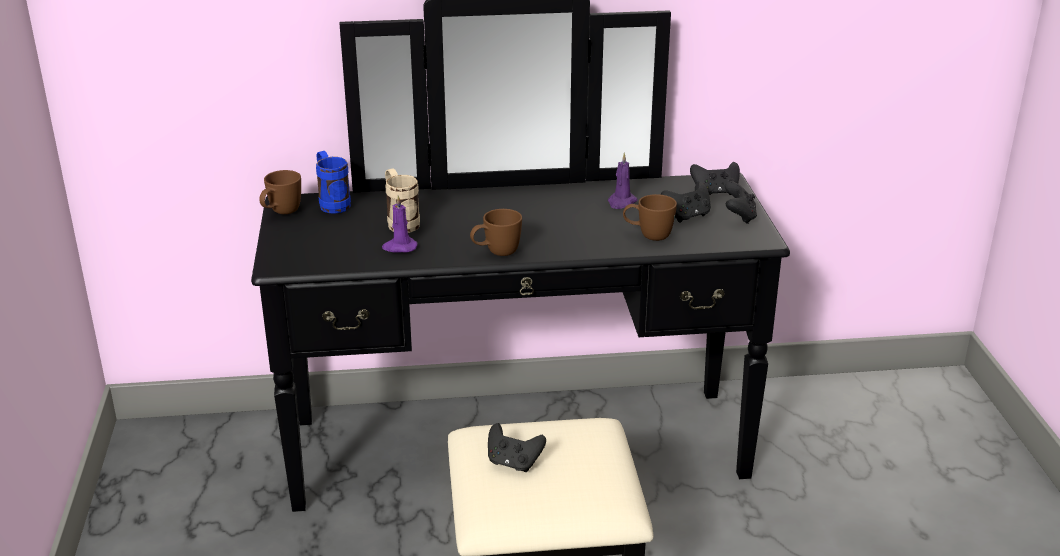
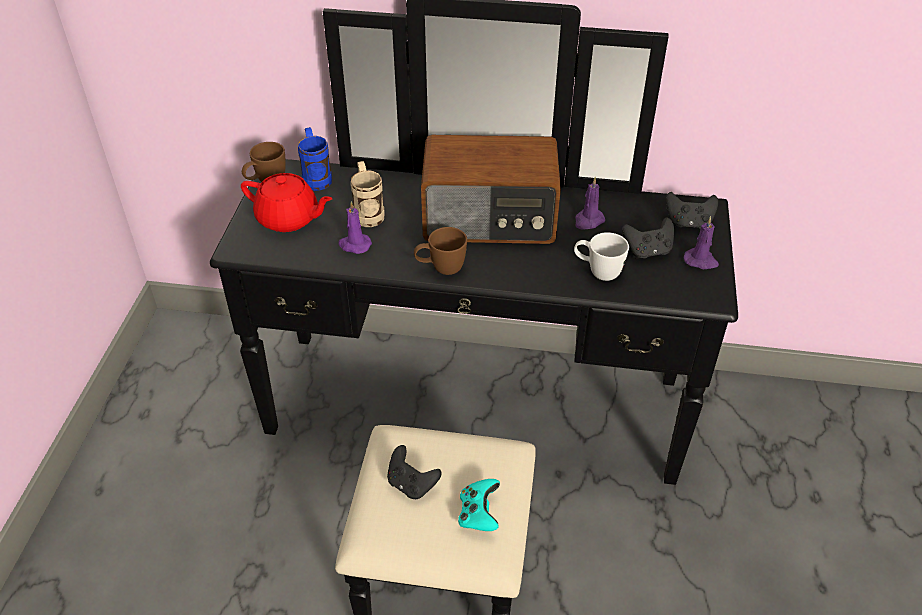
camera: 15 degrees right, 15 degrees up
(320, 237) = (289, 219): none -> red teapot
(526, 212) = (490, 219): none -> radio
(592, 473) = (479, 514): none -> turquoise game controller
(648, 236) = (597, 272): brown mug -> white mug
(739, 216) = (701, 261): black game controller -> purple candle

